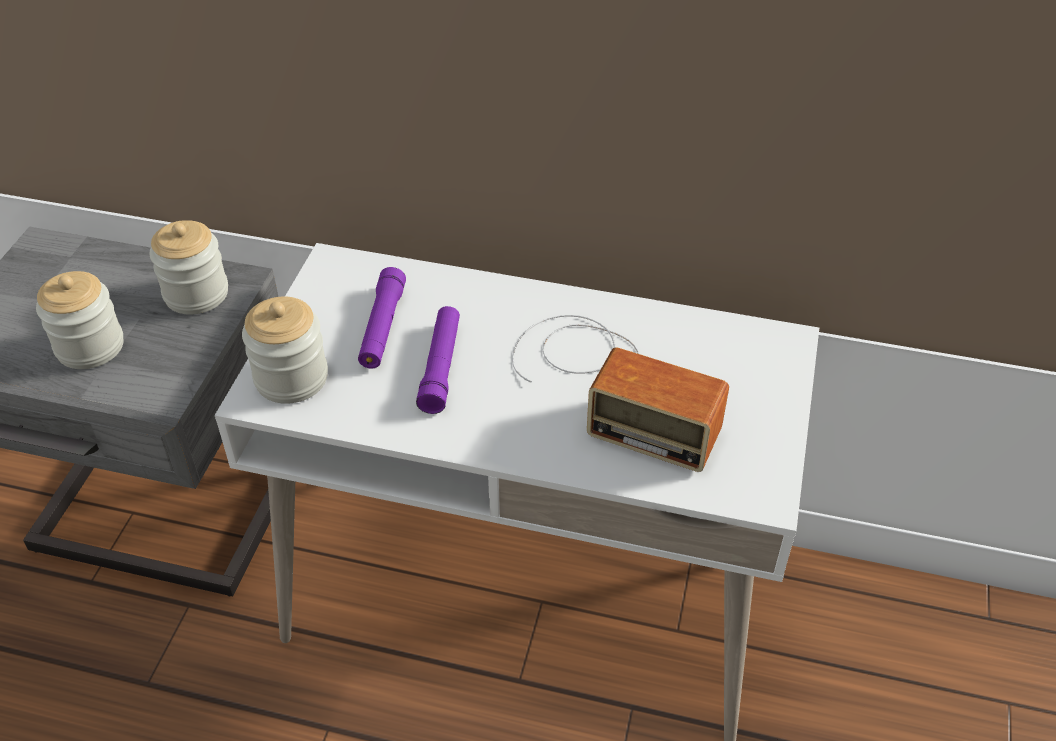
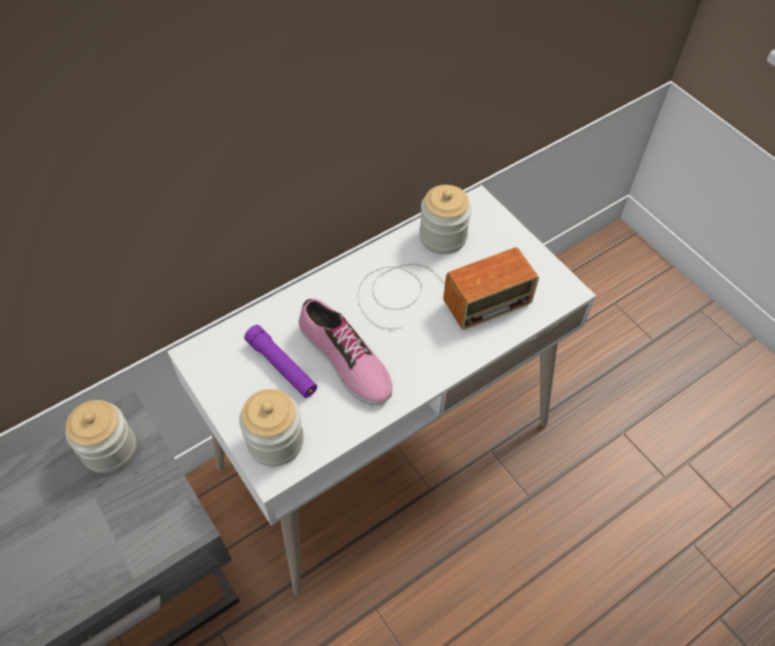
camera: 50 degrees left, 10 degrees up
(90, 346) = (89, 544): jar -> jar (443, 236)
(440, 367) = (344, 360): purple flashlight -> shoe

